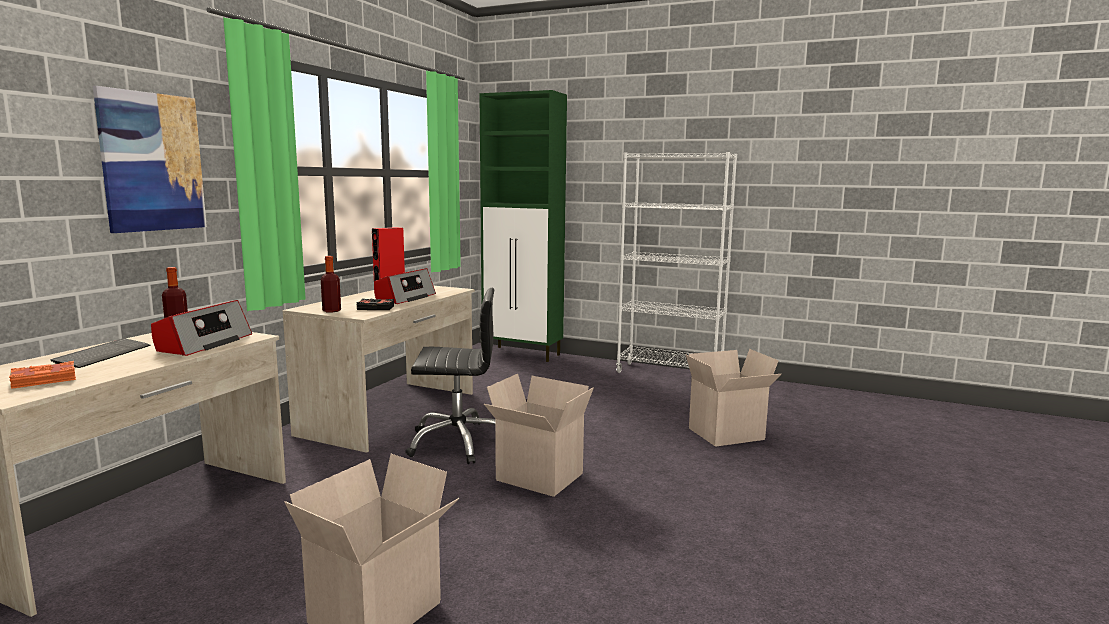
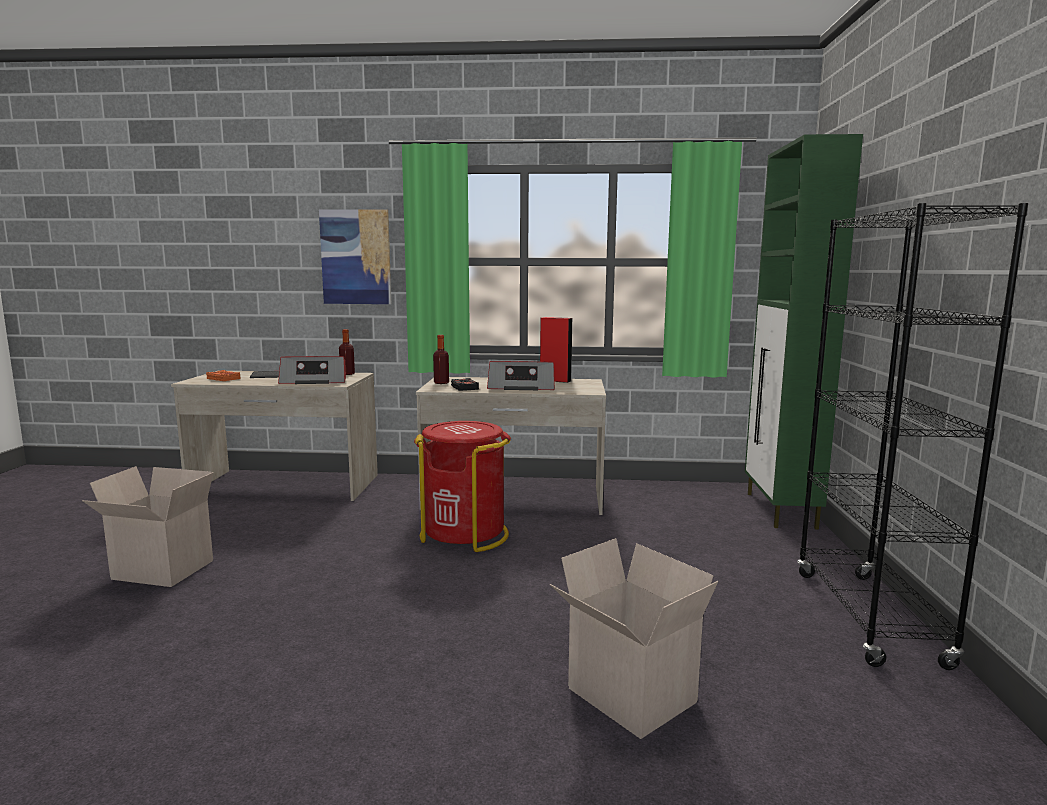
camera: 70 degrees right, 0 degrees up
(458, 442) = (465, 535): black office chair -> red trash can
(537, 477) = (399, 583): cardboard box -> none
(670, 374) = (868, 617): white bookcase -> black bookcase

